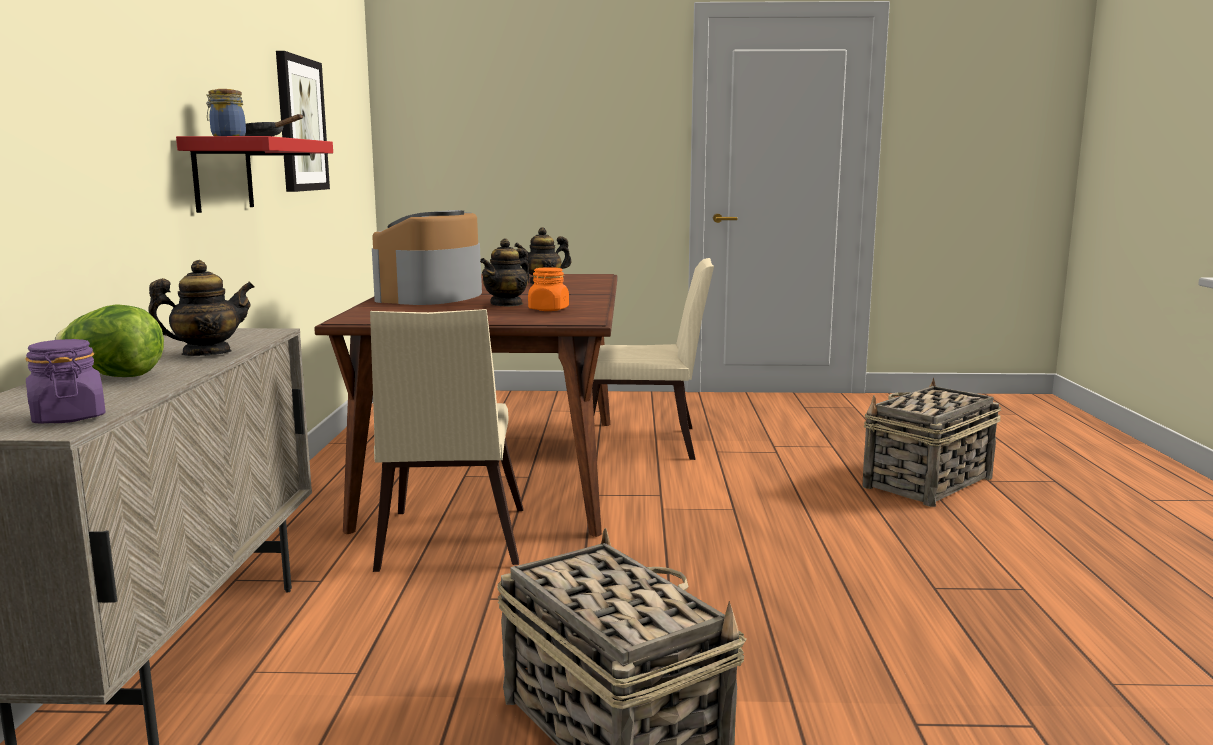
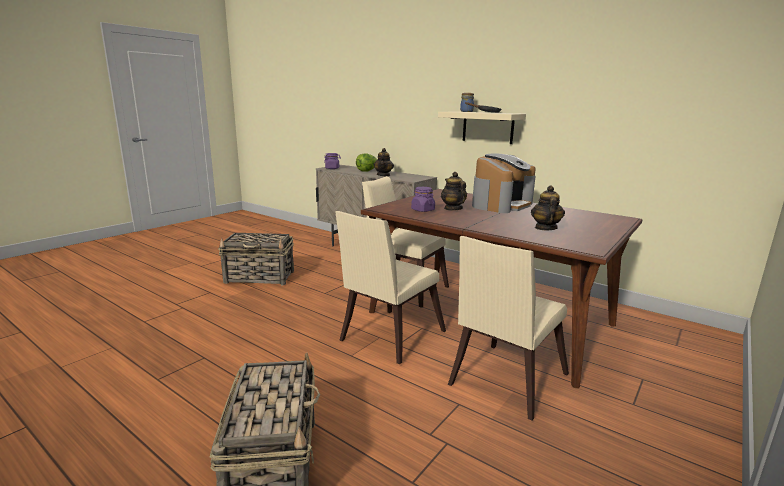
camera: 125 degrees right, 5 degrees up
(223, 174) = (488, 127): red shelf -> beige shelf
(300, 124) = (594, 104): picture -> none
(431, 296) = (501, 204): coffee machine -> coffee machine turned 75 degrees clockwise
(548, 309) = (422, 210): orange jar -> purple jar
(654, 504) = (388, 338): none -> beige chair

